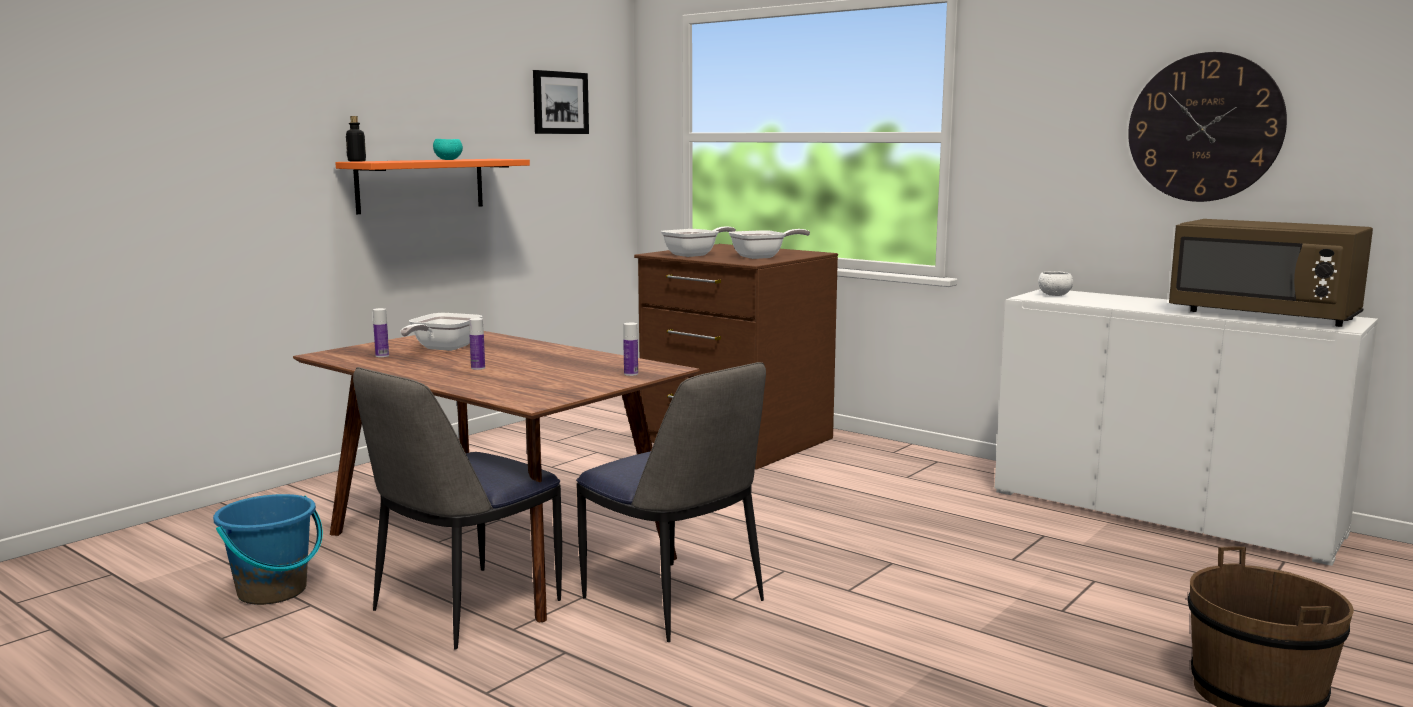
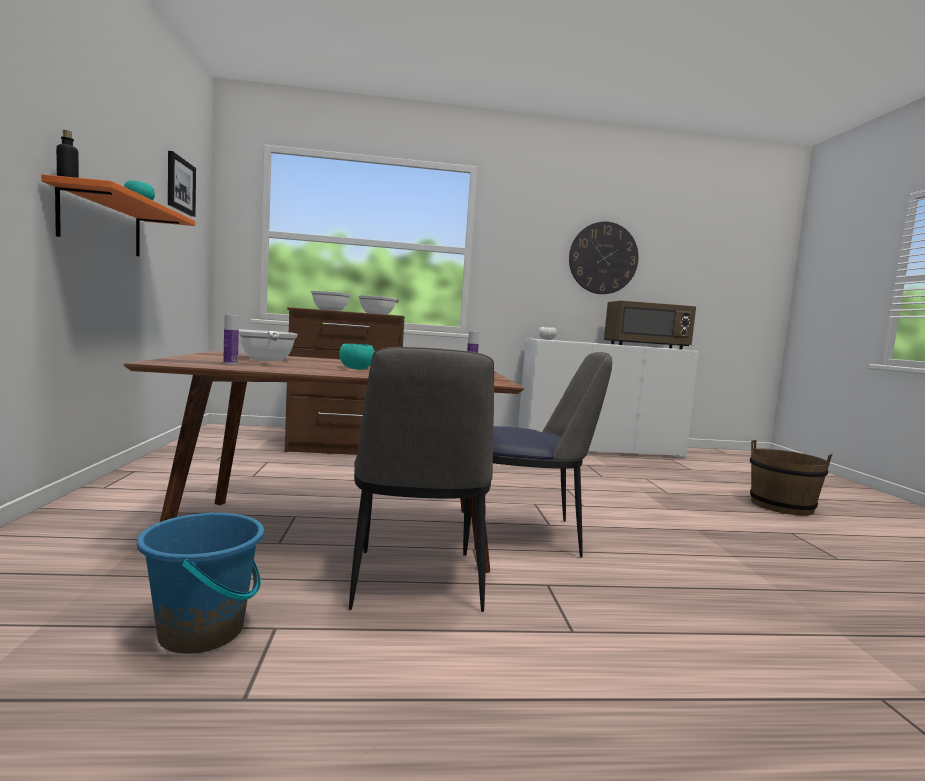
camera: 45 degrees left, 5 degrees down
(478, 368) = (356, 369): bottle -> turquoise bowl

